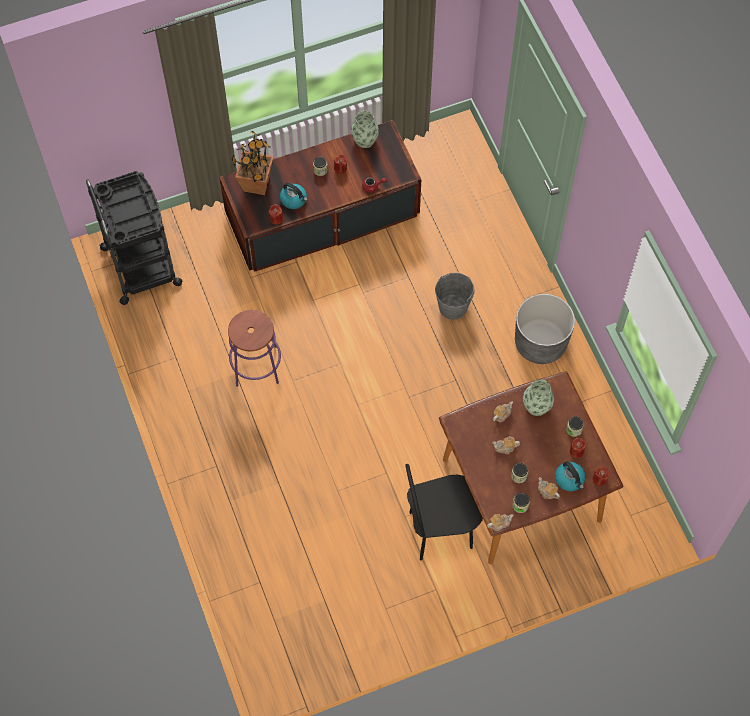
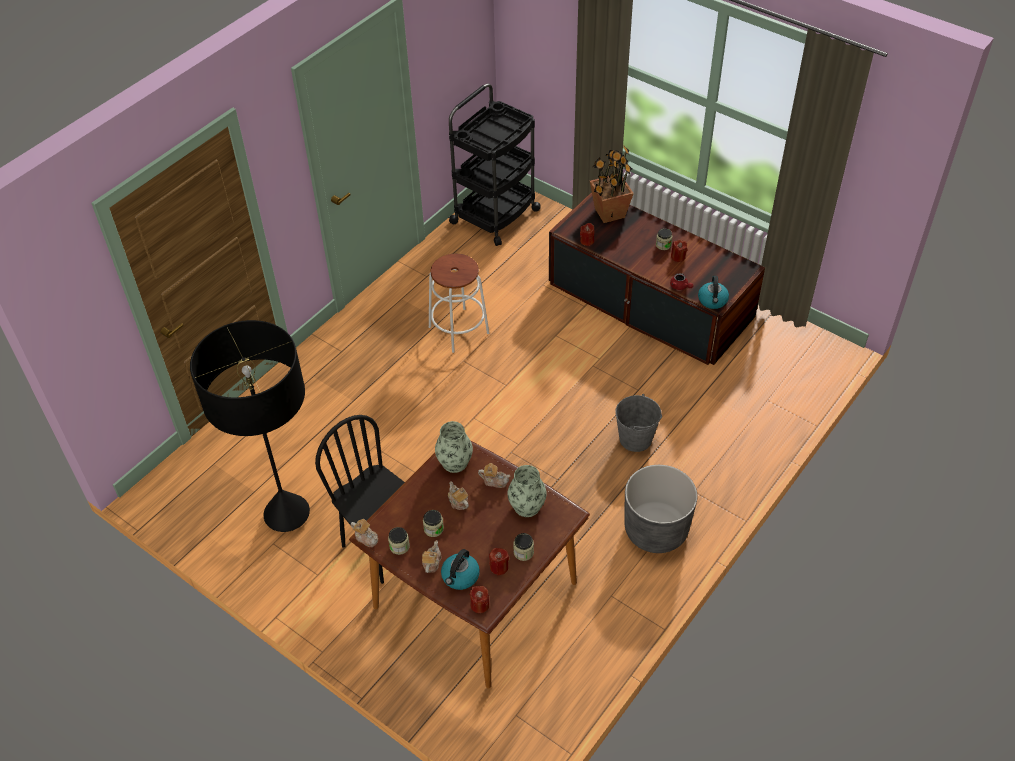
camera: 60 degrees right, 15 degrees down
(256, 366) = (458, 330): purple stool -> white stool
(294, 200) = (616, 243): kettle -> kettle (712, 301)
(364, 140) = (724, 258): vase -> vase (454, 462)
(366, 586) = (287, 516): none -> black floor lamp

